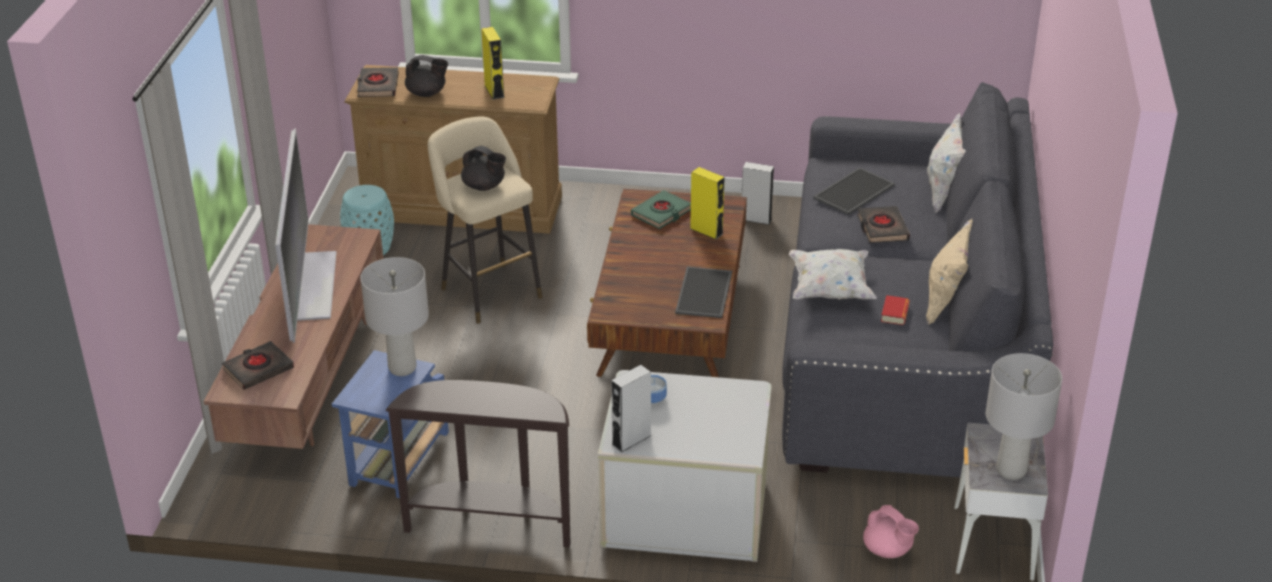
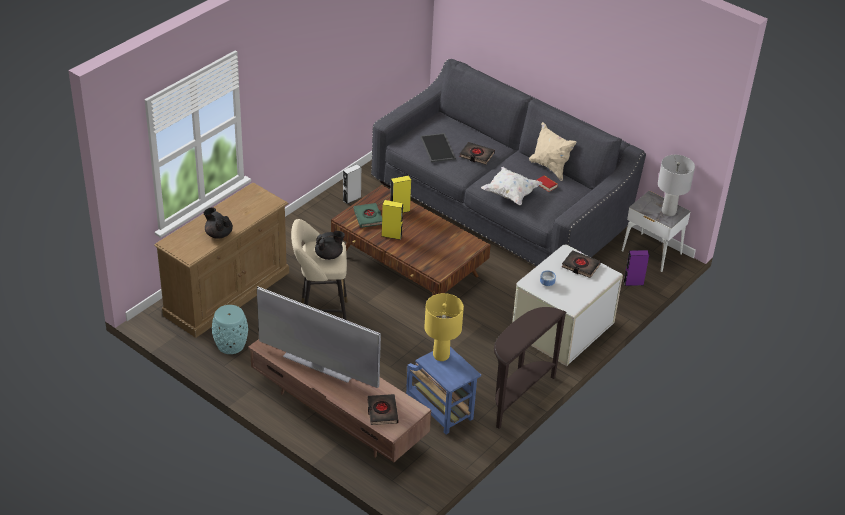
camera: 60 degrees left, 5 degrees up
(377, 86) = (188, 248): black book -> black book (580, 266)
(403, 368) = (441, 355): grey table lamp -> yellow table lamp
(427, 93) = (218, 234): black teapot -> black teapot turned 90 degrees counterclockwise
(494, 91) = (244, 209): yellow speaker -> yellow speaker (391, 235)
(631, 440) = (572, 303): grey speaker -> none
(705, 293) = (453, 235): tray -> none
(888, 550) = (633, 283): pink teapot -> purple speaker
(944, 192) = (463, 124): white pillow -> none

